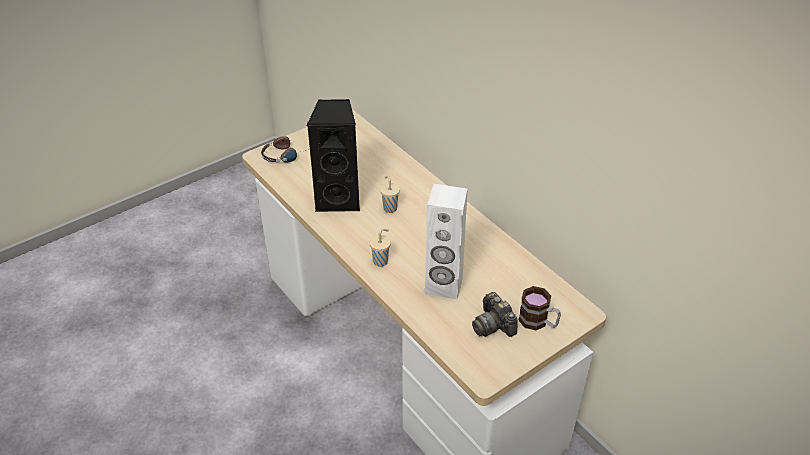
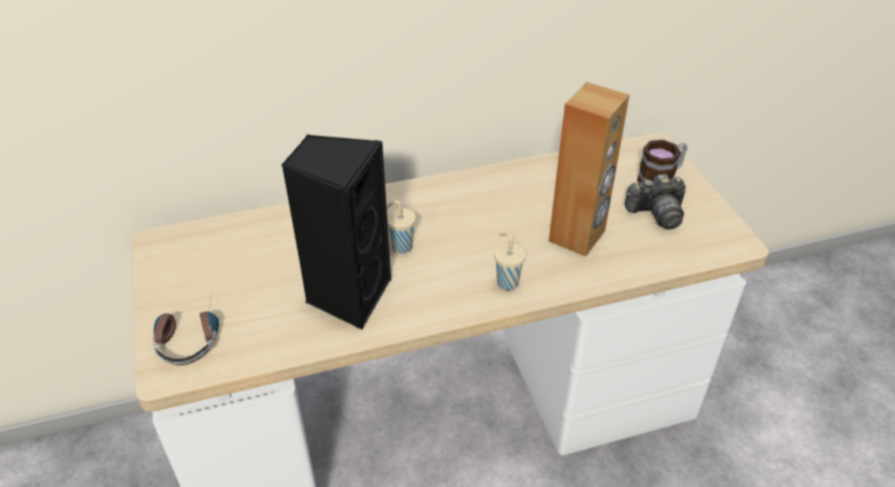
camera: 70 degrees left, 0 degrees up
(443, 286) = (577, 236): white speaker -> brown speaker

